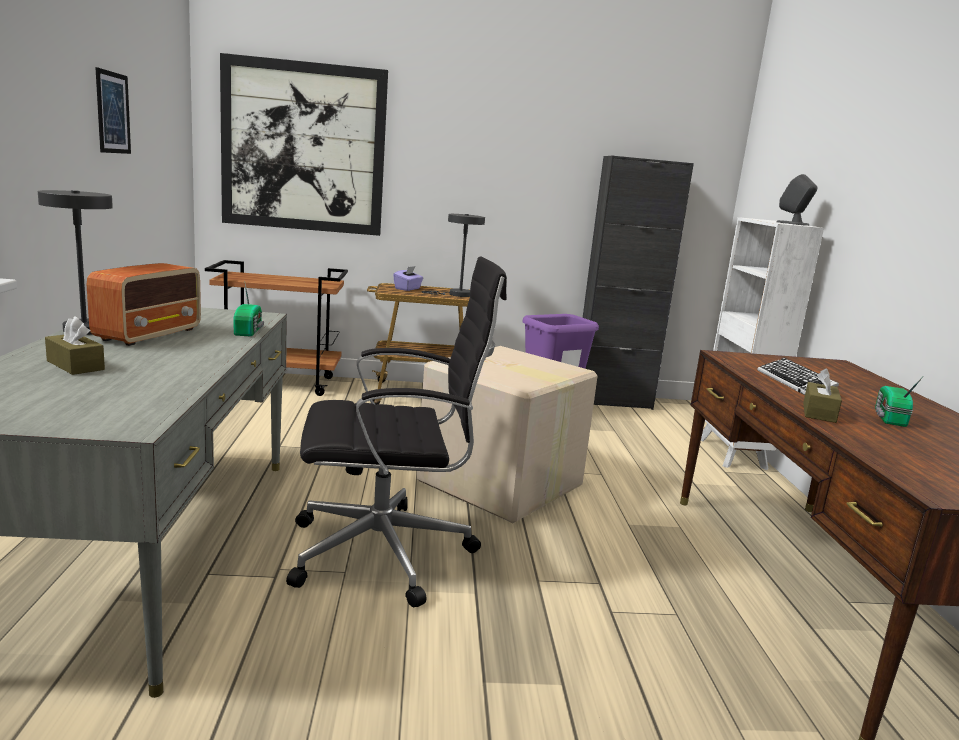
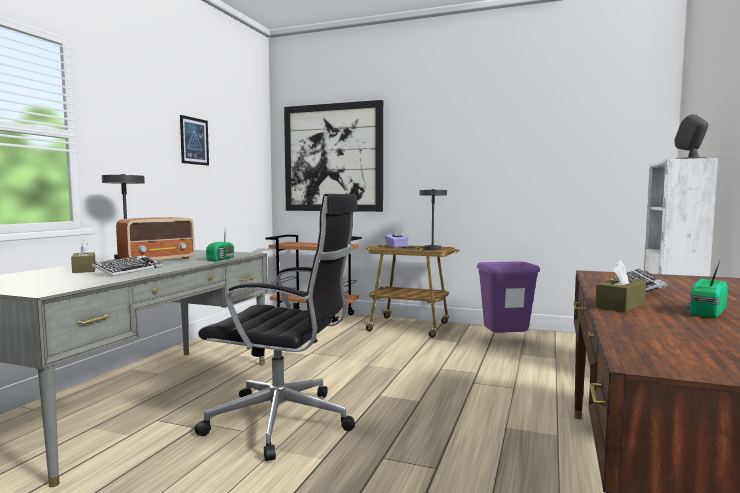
camera: 25 degrees right, 10 degrees down
(159, 365) = (128, 270): none -> keyboard
(500, 485) = (415, 387): cardboard box -> none
(612, 401) = (572, 337): black cabinet -> none

